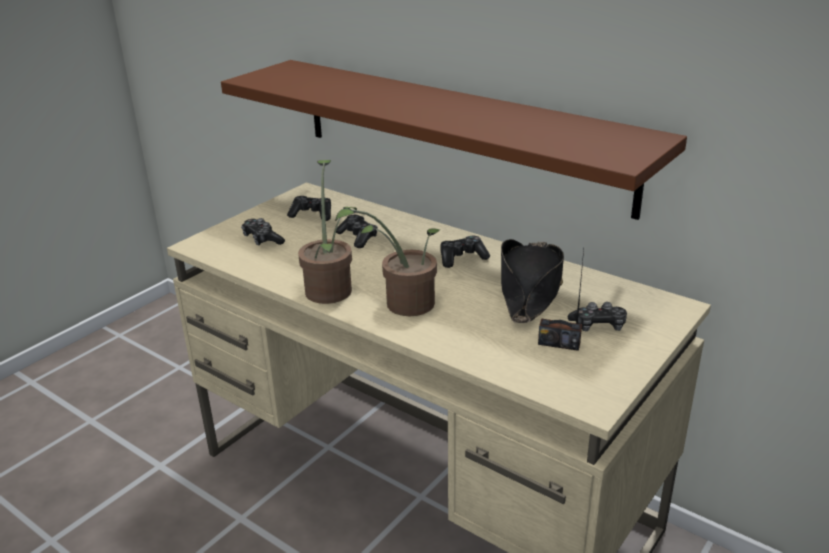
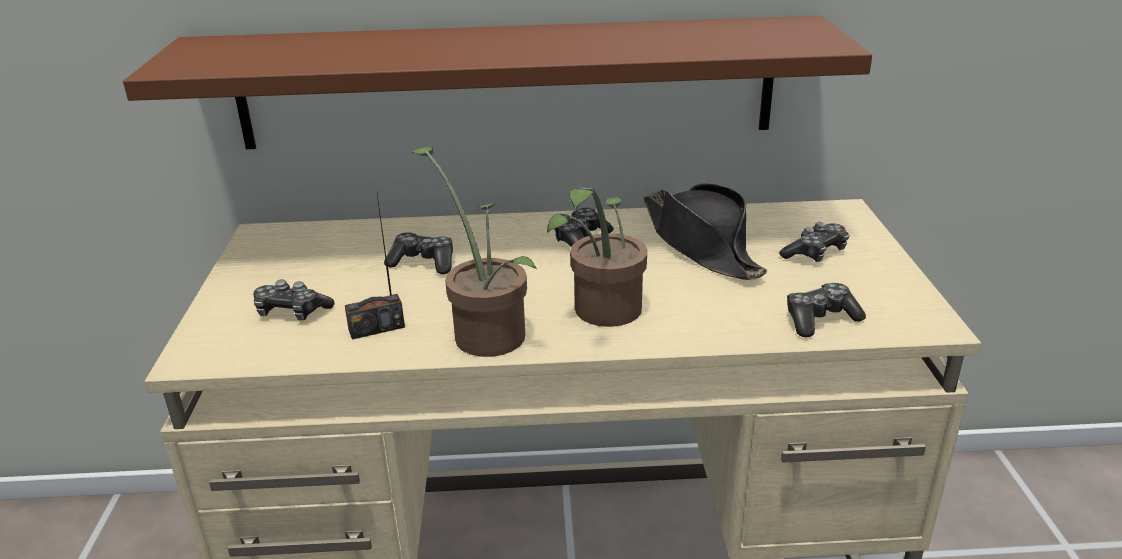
camera: 40 degrees left, 0 degrees up
(312, 214) = (315, 258): game controller -> game controller (820, 319)
(559, 343) = (812, 284): radio -> radio (376, 328)

